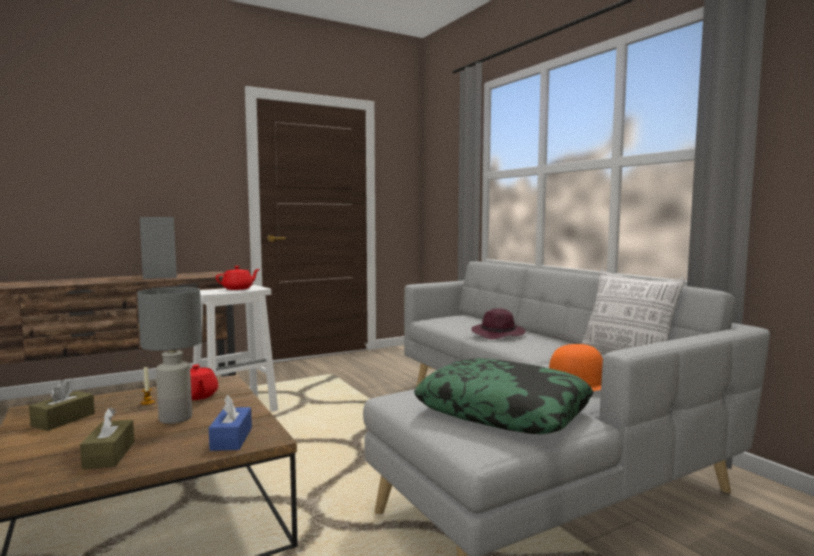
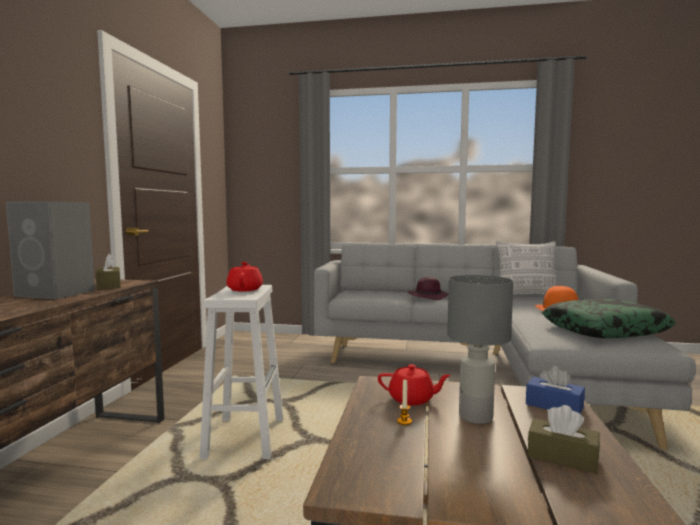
camera: 50 degrees left, 0 degrees up
(63, 420) = (416, 470): brown tissue box -> brown tissue box (109, 285)

